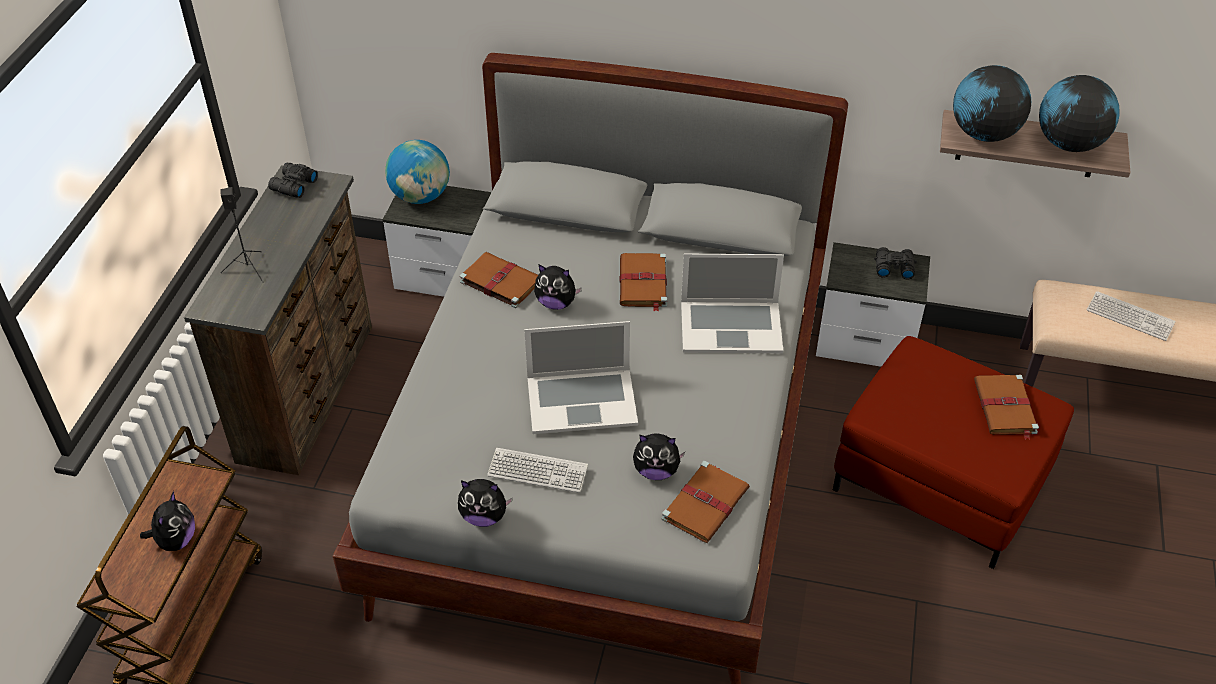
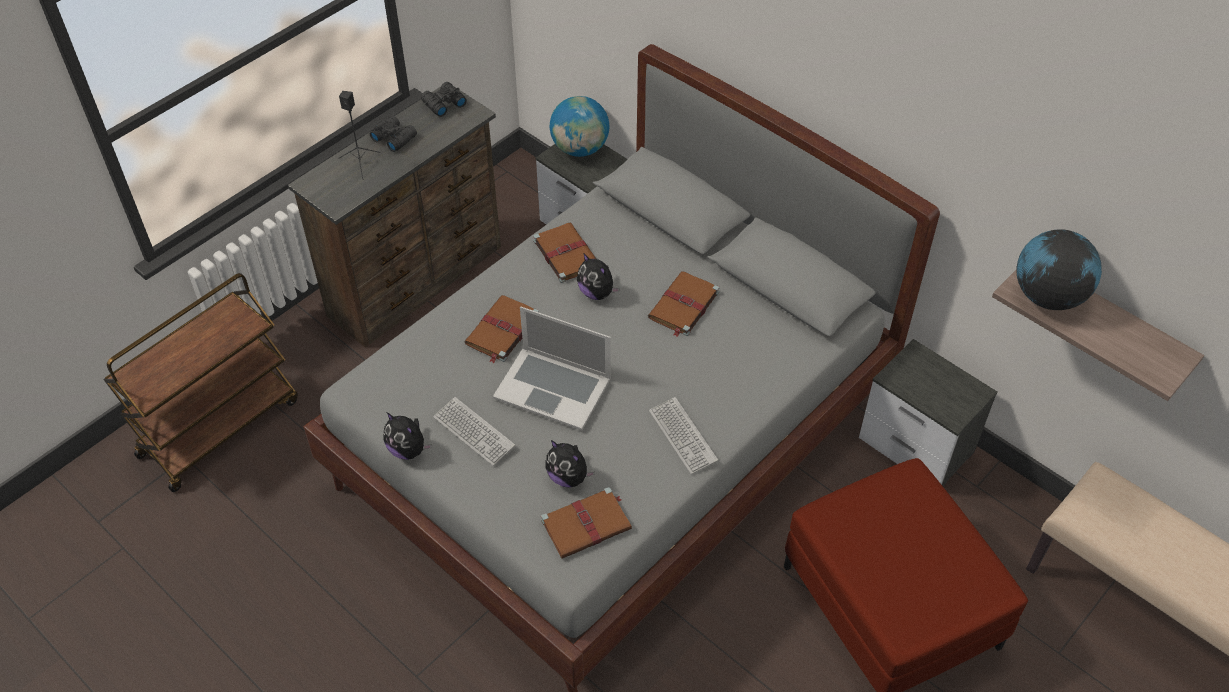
camera: 30 degrees right, 5 degrees up
(176, 540) = (198, 361): plush toy -> none
(731, 326) = (729, 378): laptop -> none
(893, 267) = (951, 387): black binoculars -> black binoculars (394, 137)
(1005, 408) = (953, 569): brown book -> brown book (502, 331)
(1069, 144) = (1129, 341): globe -> none
(1130, 317) = (1157, 540): keyboard -> keyboard (683, 436)

